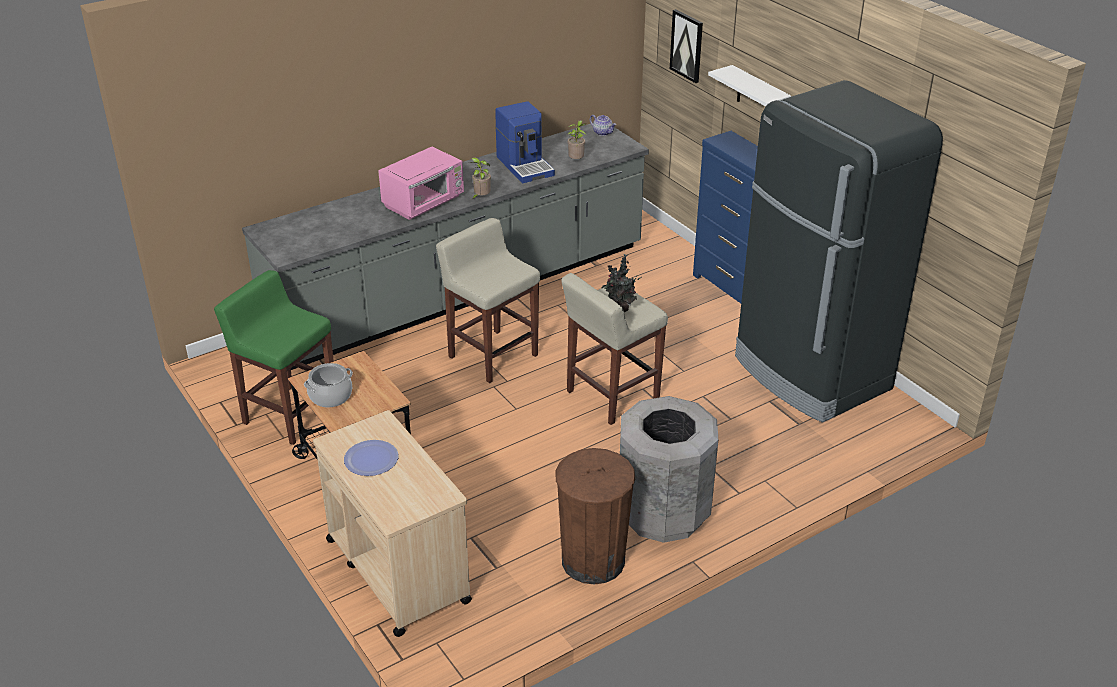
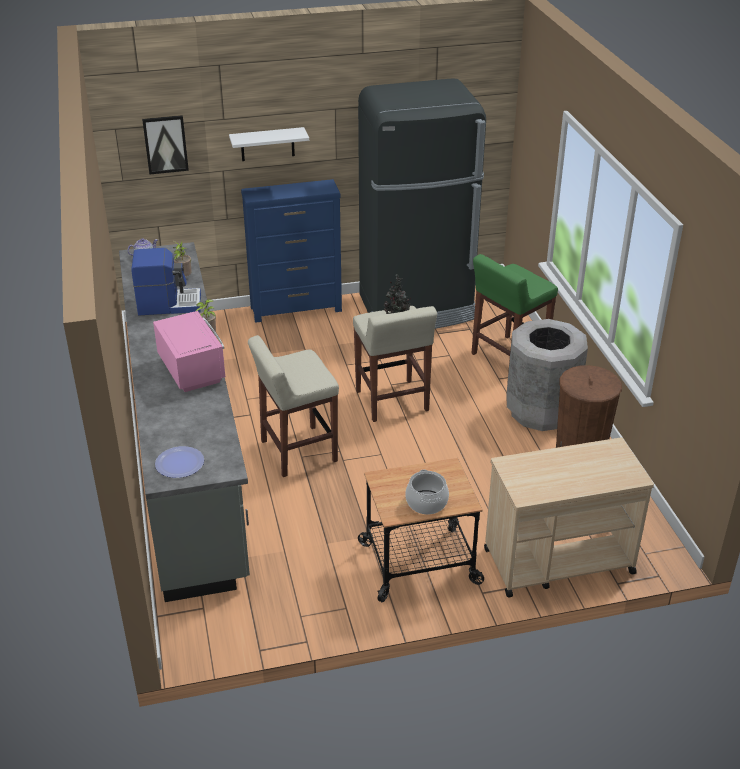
camera: 70 degrees left, 0 degrees up
(289, 414) = (311, 598): green stool -> green stool (507, 357)
(371, 459) = (556, 477): plate -> plate (179, 463)

